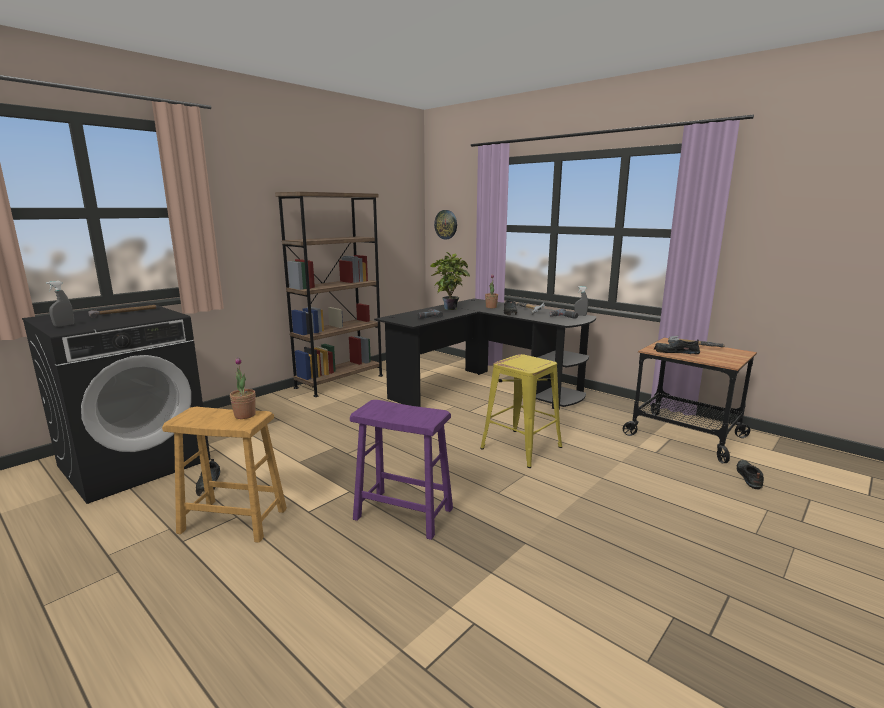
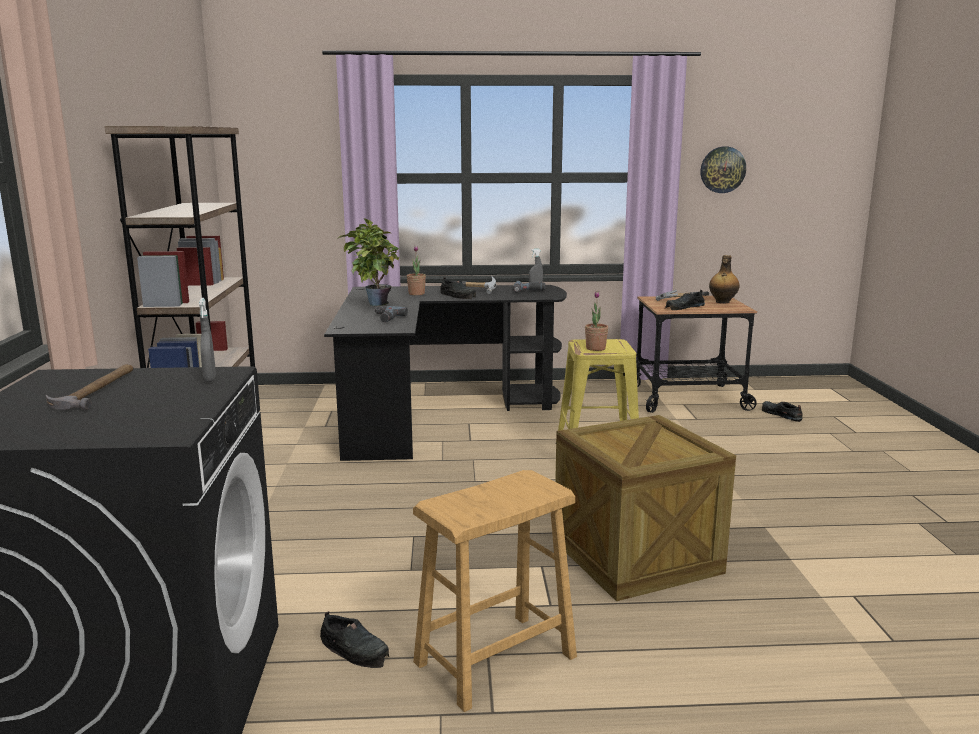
camera: 45 degrees left, 0 degrees up
(64, 325) = (108, 431): grey spray bottle -> grey spray bottle (210, 378)
(245, 415) = (516, 483): potted plant -> potted plant (595, 348)
(403, 513) = (636, 556): purple stool -> crate
(446, 224) = (267, 176): wall clock -> wall clock (722, 169)
(728, 355) = (722, 302): none -> bottle

